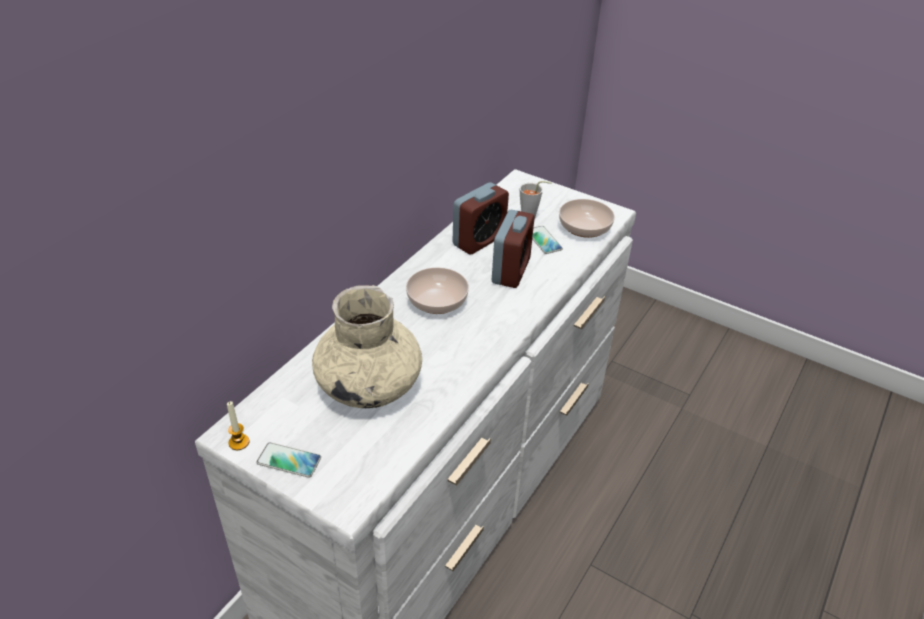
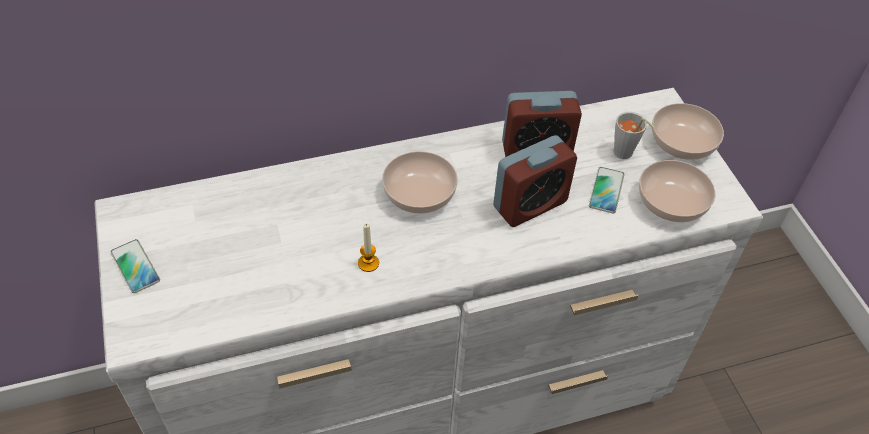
camera: 40 degrees right, 10 degrees up
(239, 442) = (119, 224): candle -> candle (368, 263)
(368, 384) = (268, 239): beige vase -> none
(553, 195) = (681, 142): none -> bowl

